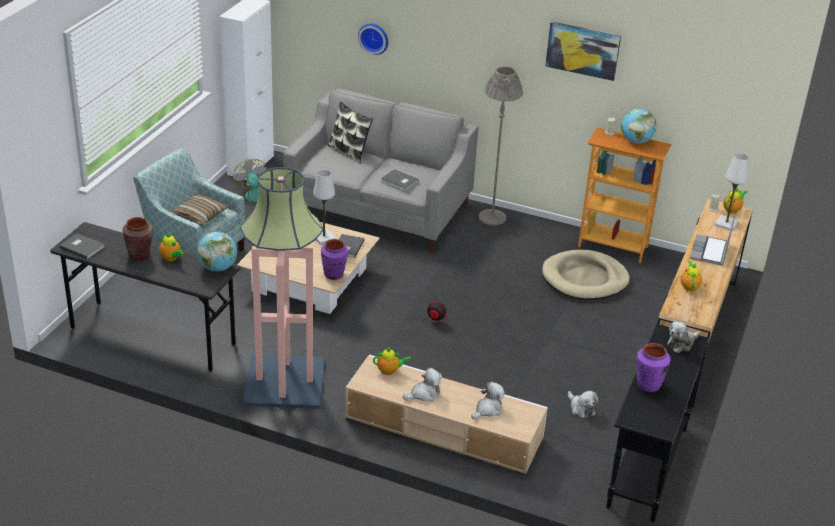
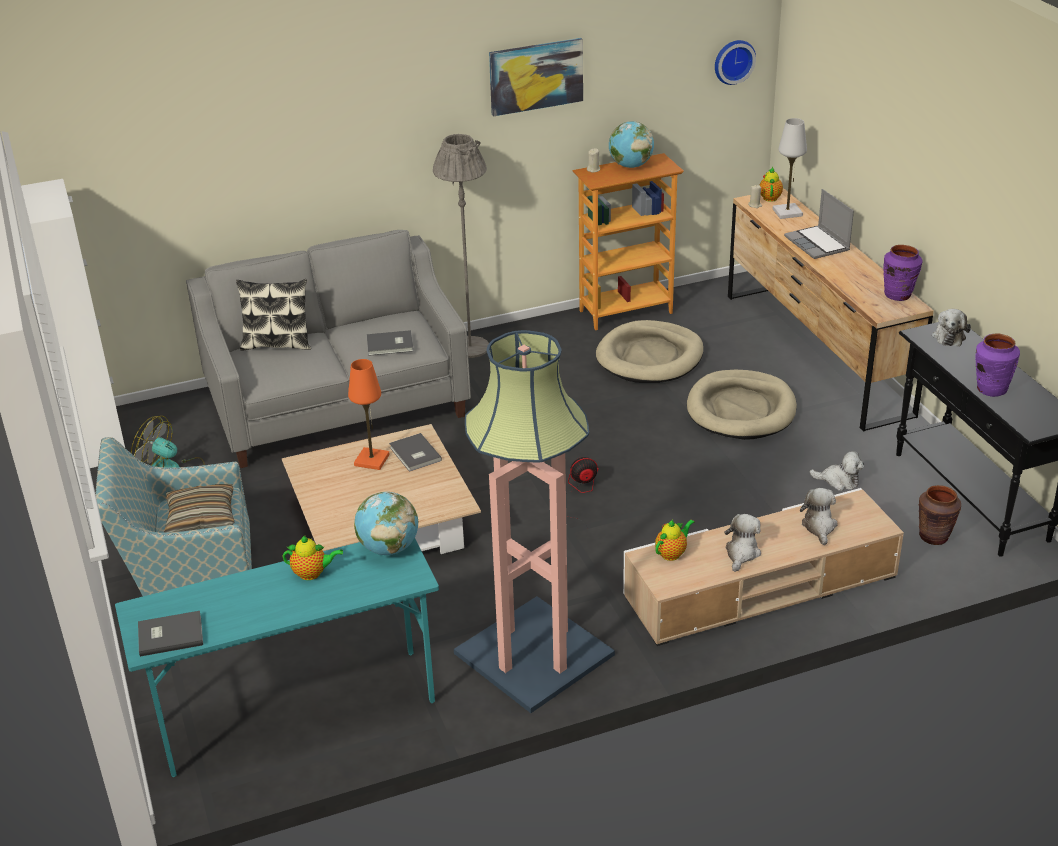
camera: 40 degrees left, 0 degrees up
(139, 255) = (266, 596): brown vase -> brown vase (934, 537)
(152, 336) = (296, 713): grey desk -> turquoise desk
(324, 238) = (372, 460): white table lamp -> orange table lamp
(334, 274) = (449, 492): purple vase -> purple vase (898, 295)
(374, 38) = (238, 172): wall clock -> wall clock (733, 61)
(590, 337) = (741, 409): none -> beige dog bed
(689, 286) = (856, 284): teapot -> none

